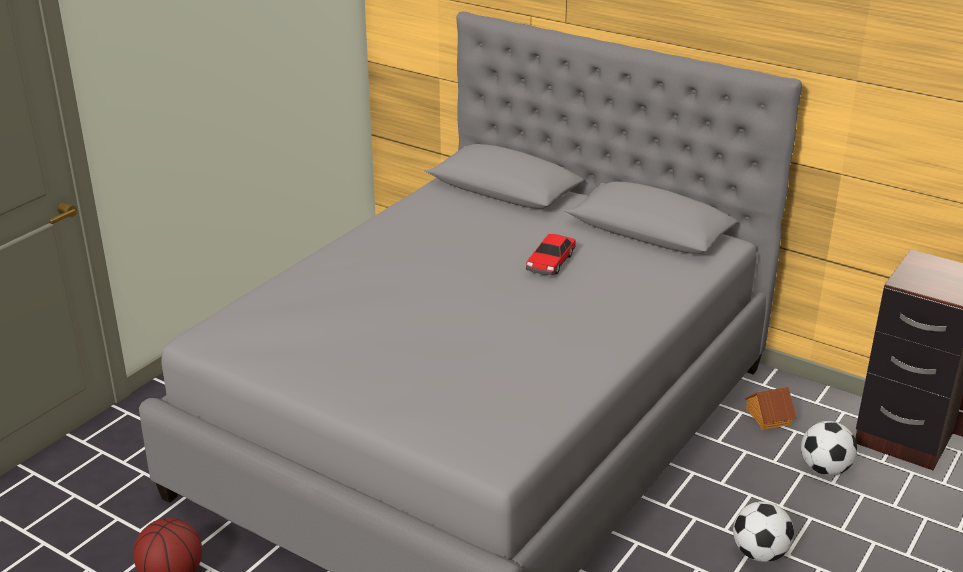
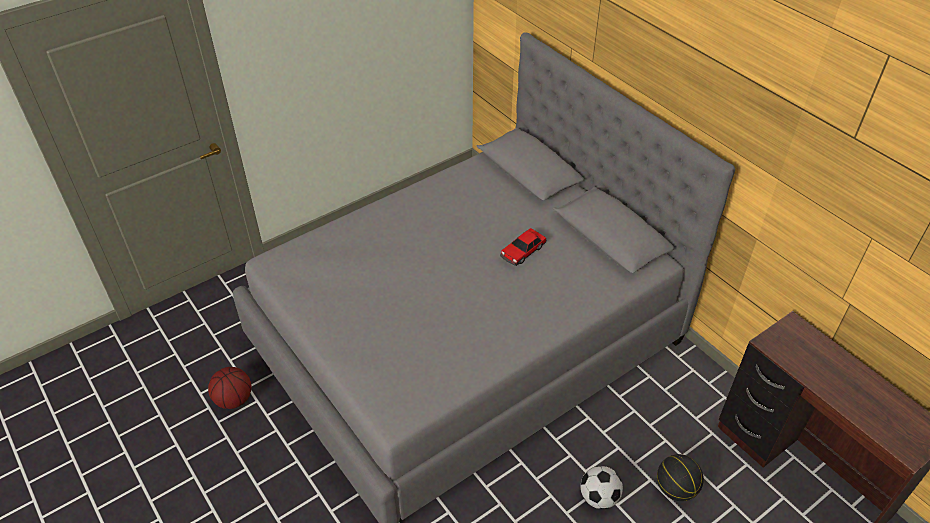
camera: 20 degrees right, 15 degrees up
(767, 417) = (666, 386): toy house -> none
(825, 469) = (683, 442): football -> none
(847, 519) = (675, 489): none -> basketball

